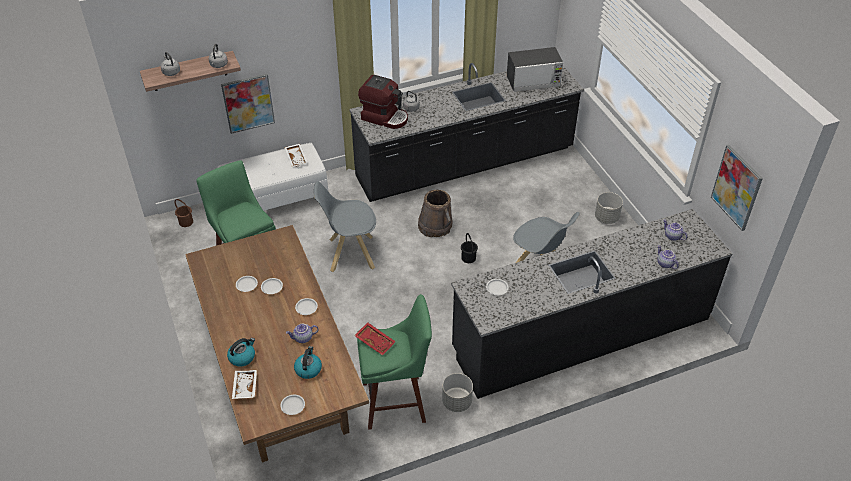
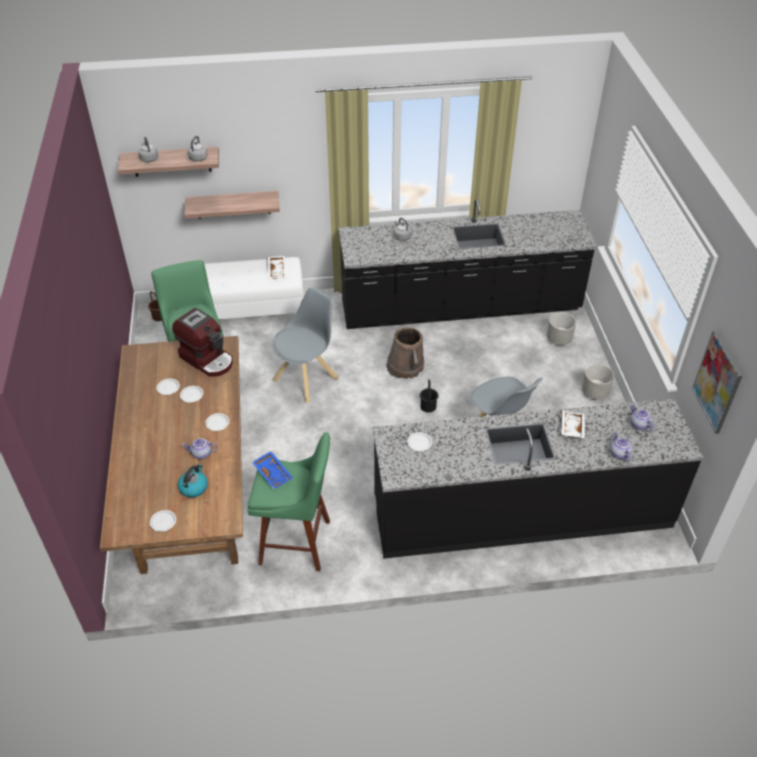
camera: 15 degrees right, 0 degrees up
(242, 357) = (134, 460): kettle -> none
(244, 387) = (123, 492): white tray -> white tray (571, 427)
(248, 103) = (233, 204): picture -> shelf
(350, 253) = (307, 378): grey chair -> grey chair turned 120 degrees clockwise
(375, 341) = (273, 473): red tray -> blue tray
(385, 117) = (371, 242): coffee machine -> coffee machine (208, 359)
(457, 402) = (361, 557): grey planter -> grey planter (559, 339)
(533, 82) = (544, 230): microwave -> none

